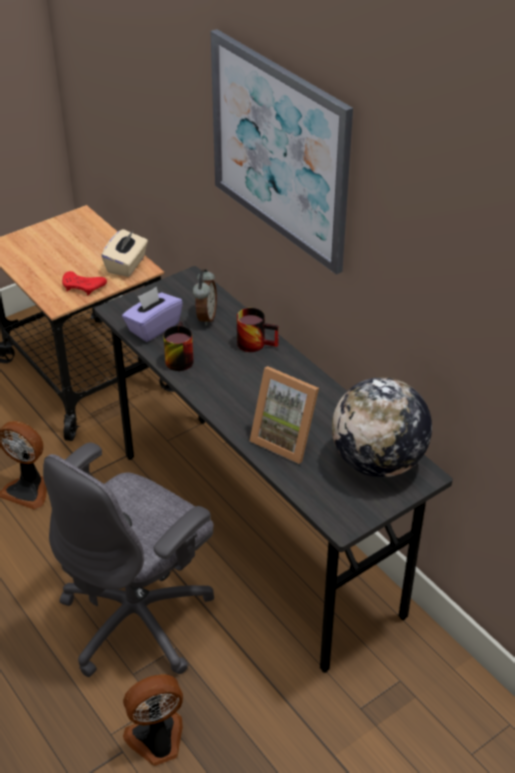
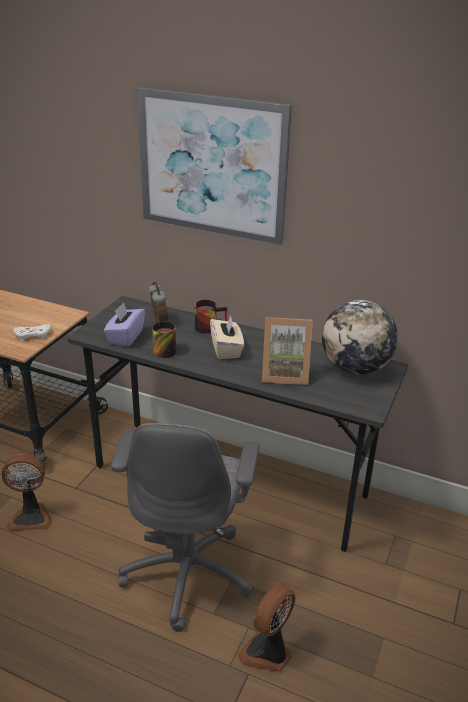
camera: 30 degrees left, 10 degrees down
(83, 286) = (33, 335): red game controller -> white game controller
(127, 265) = (57, 314): beige tissue box -> beige tissue box (226, 349)

